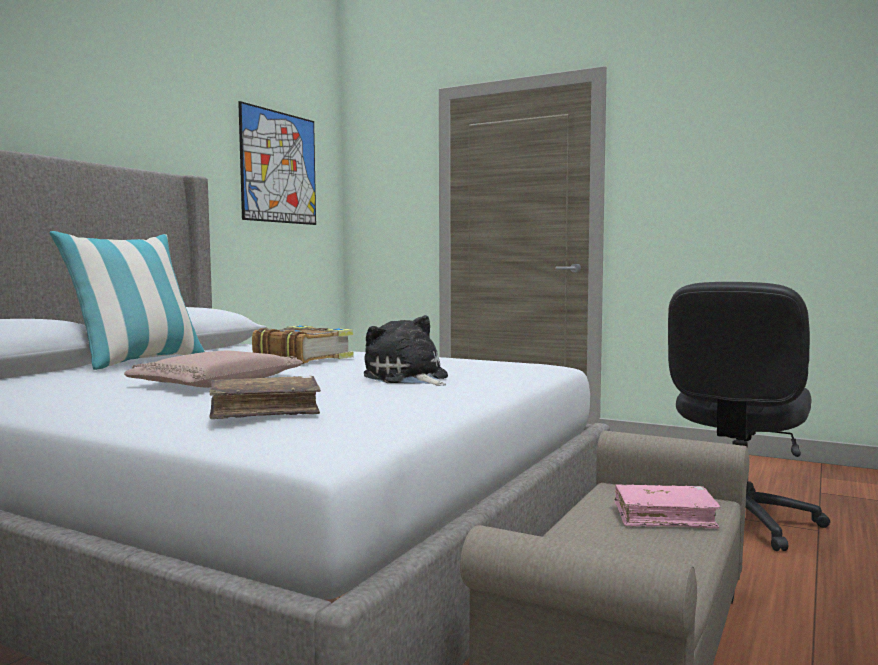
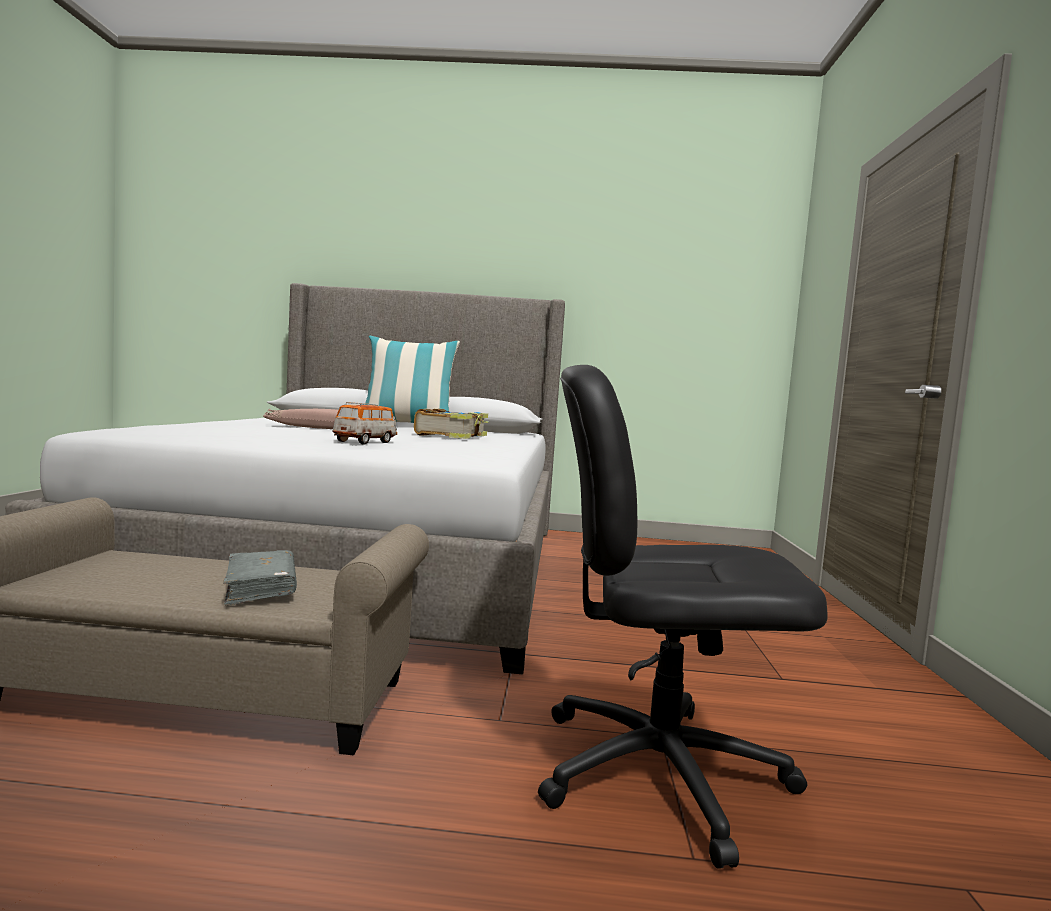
camera: 65 degrees right, 0 degrees up
(265, 410) = (191, 423): brown book -> none
(279, 167) = (692, 288): picture -> none
(407, 378) = (365, 442): plush toy -> toy car
(664, 517) = (260, 589): pink book -> grey book

